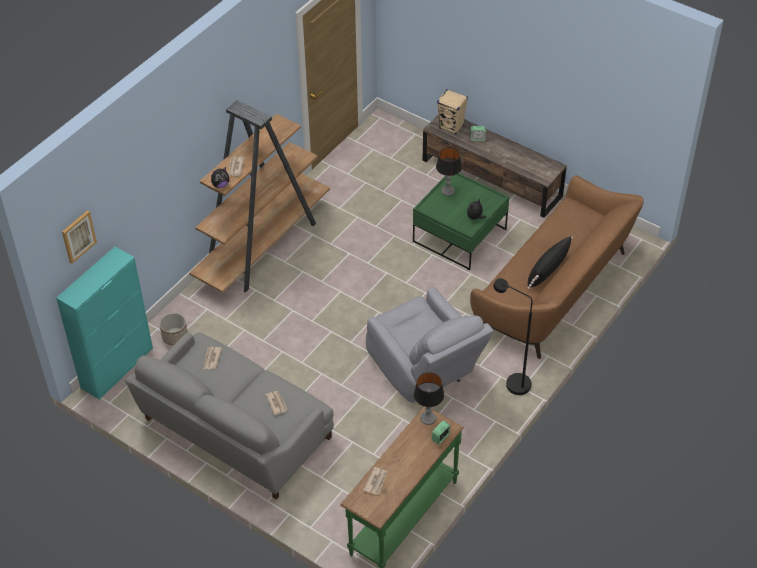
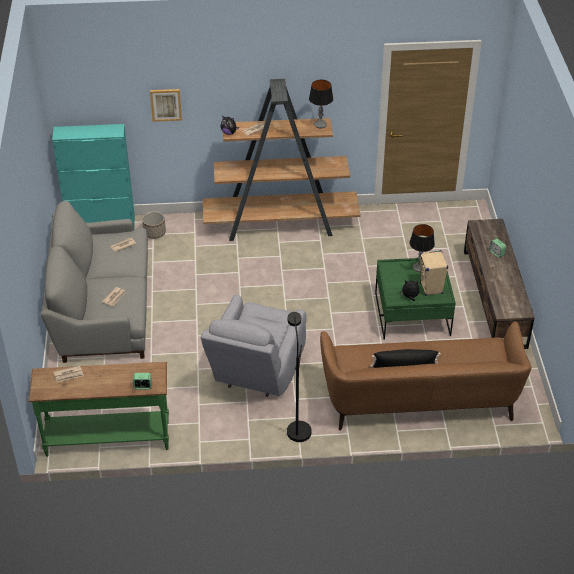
camera: 50 degrees right, 5 degrees down
(78, 236) = (86, 91): picture -> picture (166, 104)
(428, 418) = (154, 370): table lamp -> table lamp (320, 124)
(451, 127) = (490, 233): beige speaker -> beige speaker (431, 288)

